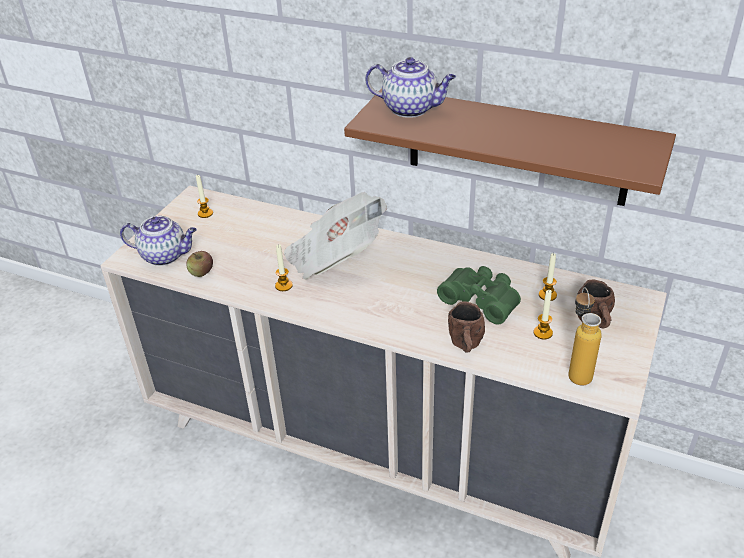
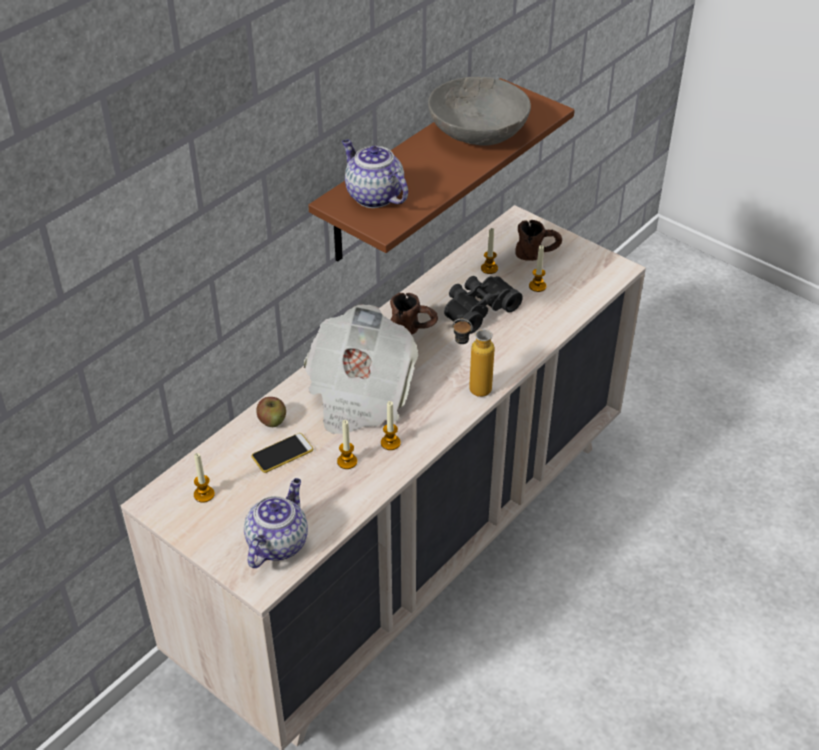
camera: 75 degrees left, 5 degrees up
(201, 272) = (331, 510): apple -> apple (272, 421)
(255, 236) = (282, 453): none -> phone
(255, 268) = (347, 461): none -> candle
(411, 109) = (373, 196): teapot -> teapot turned 75 degrees counterclockwise
(466, 347) = (537, 335): brown mug -> brown mug (414, 329)
(481, 300) = (477, 309): green binoculars -> black binoculars
(556, 138) = (477, 132): none -> grey bowl
(577, 370) = (589, 282): bottle -> bottle (471, 388)

